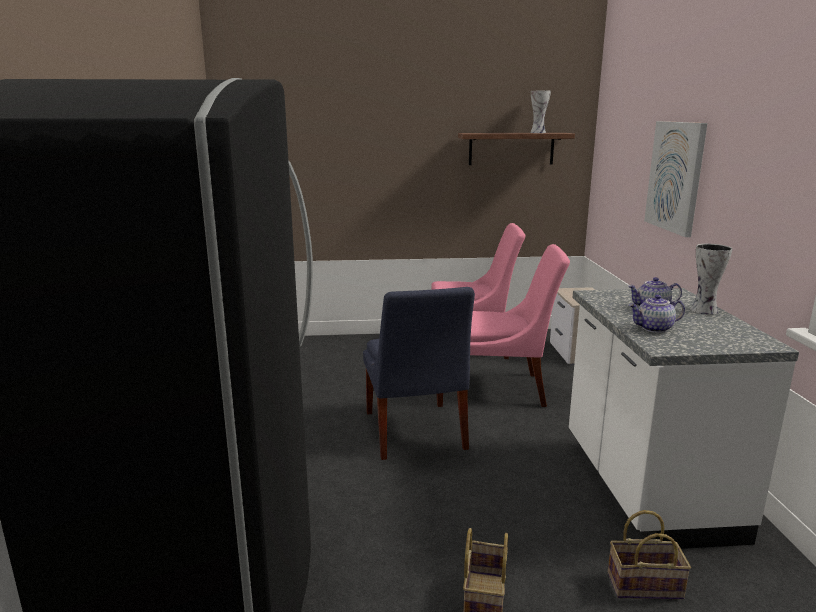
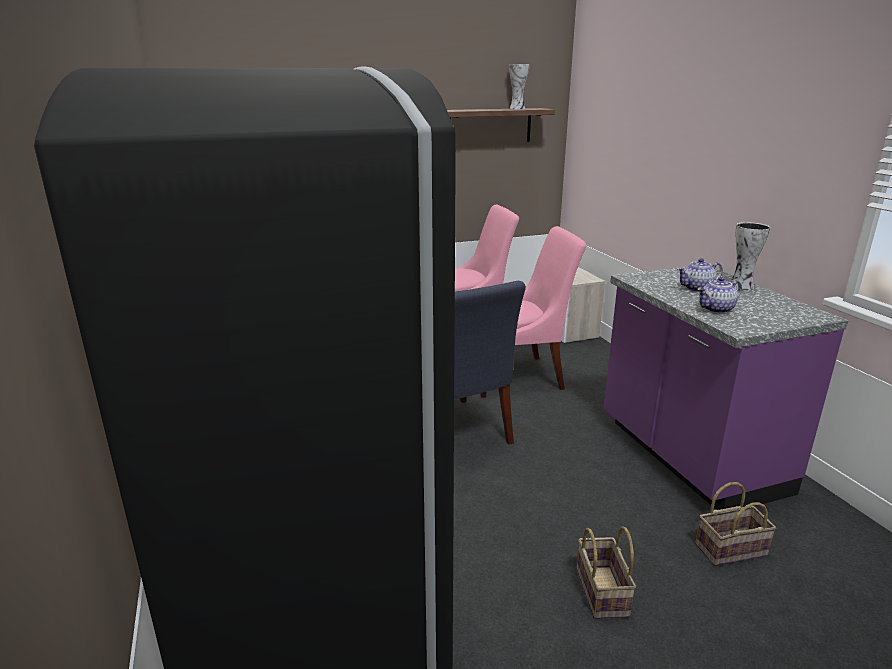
camera: 15 degrees left, 5 degrees up
(645, 488) = (688, 457): white counter -> purple counter
(675, 176) = (678, 154): picture -> none

